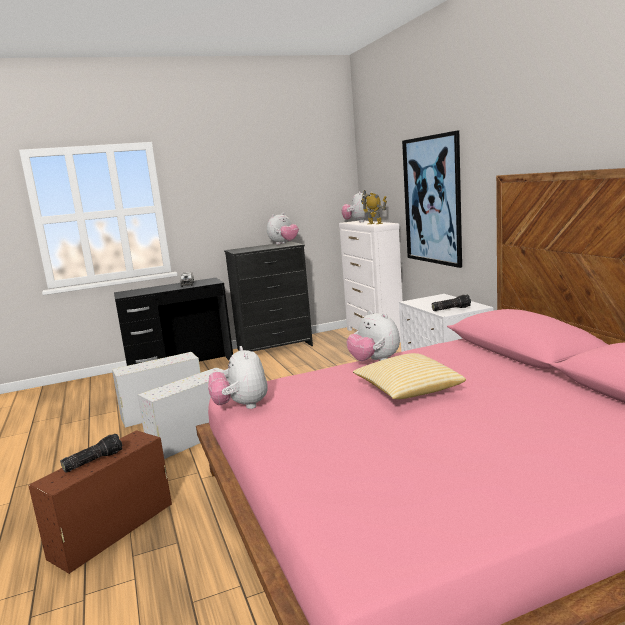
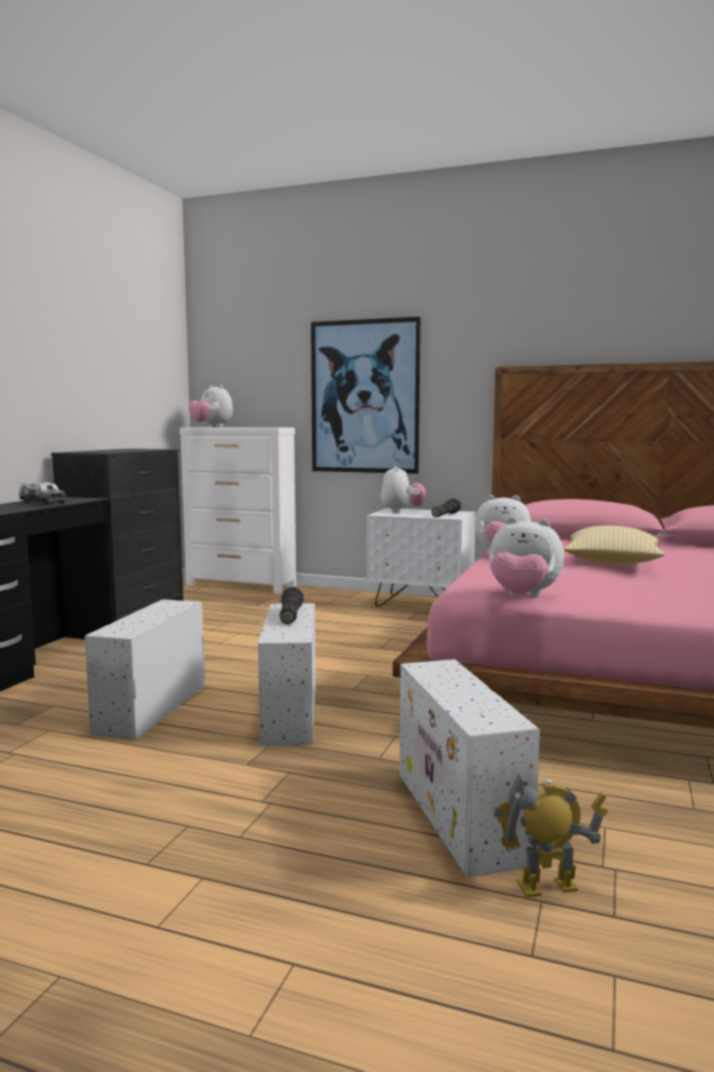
camera: 50 degrees left, 5 degrees down
(93, 460) = (462, 694): flashlight -> flashlight (289, 615)
(111, 531) = (460, 816): brown storage box -> white storage box
(283, 244) = (134, 449): plush toy -> plush toy (402, 511)
(375, 223) = (259, 427): toy robot -> toy robot (547, 887)

